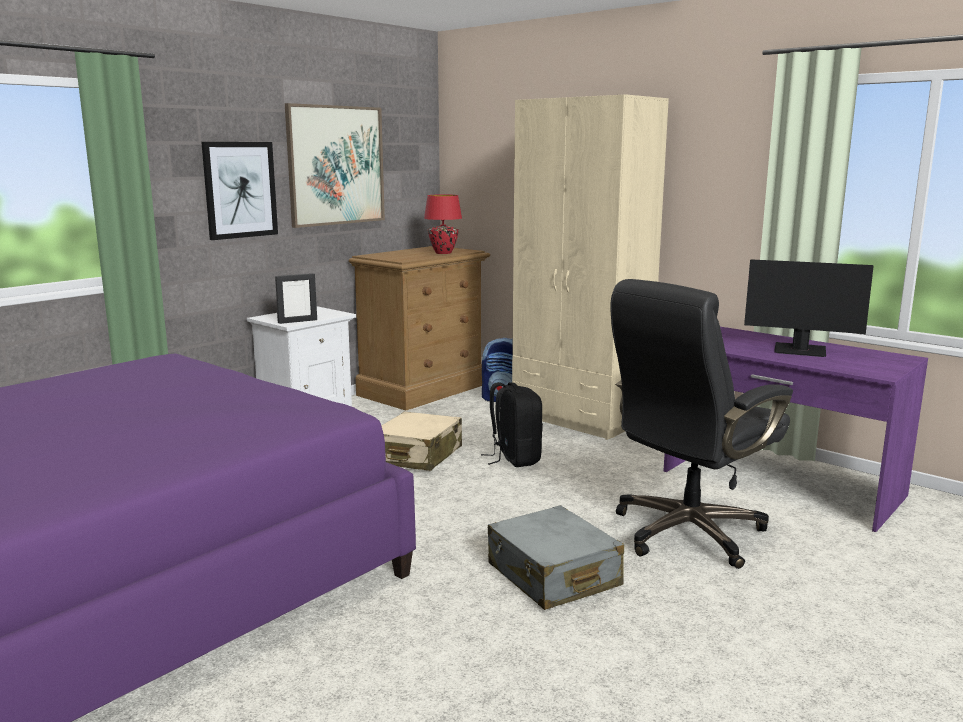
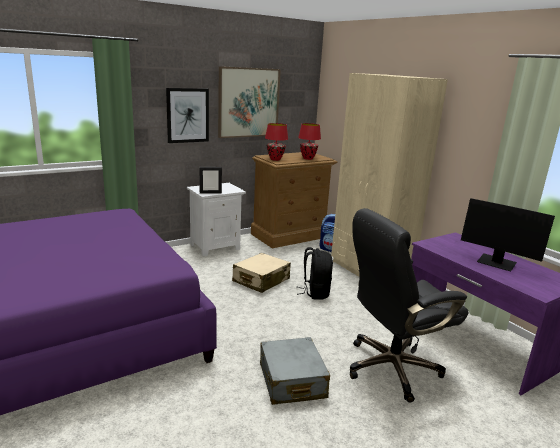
camera: 15 degrees right, 5 degrees up
(393, 258) = (275, 159): none -> red table lamp

